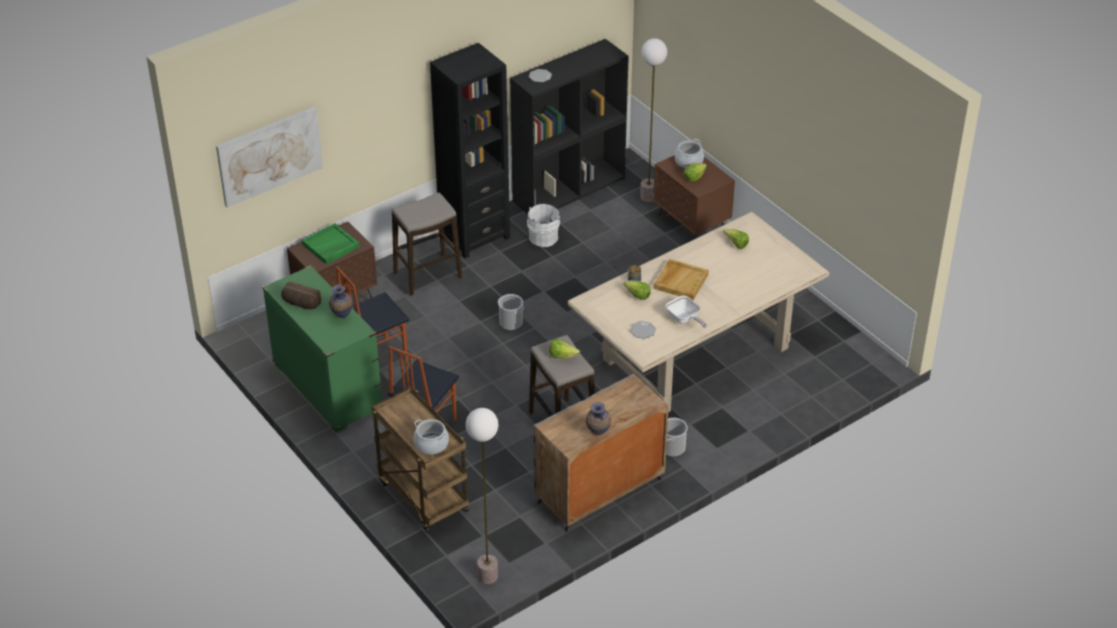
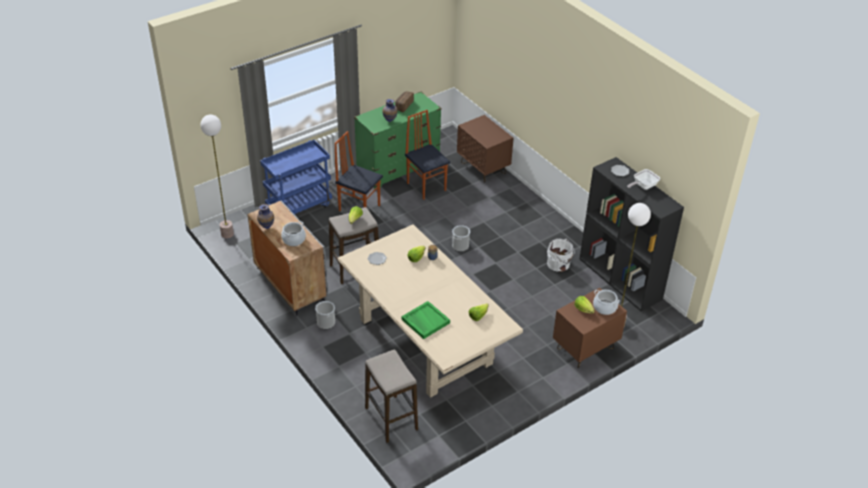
camera: 90 degrees right, 0 degrees up
(269, 155) = (488, 47): picture -> none
(330, 246) = (486, 131): green tray -> green tray (425, 321)
(421, 496) = (299, 207): brown cart -> blue cart
(428, 276) = (510, 207): stool -> stool (391, 419)
(431, 444) = (280, 166): cooking pot -> cooking pot (294, 240)
(474, 236) = (556, 229): black bookcase -> none
(680, 281) = (432, 281): beige tray -> none
(684, 320) = (387, 281): frying pan -> frying pan (643, 186)

